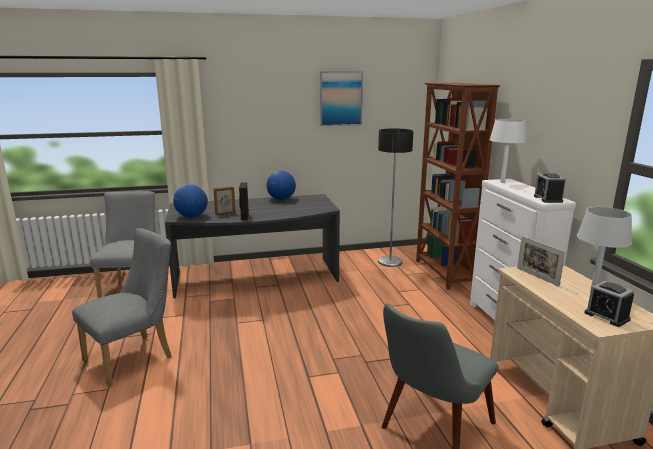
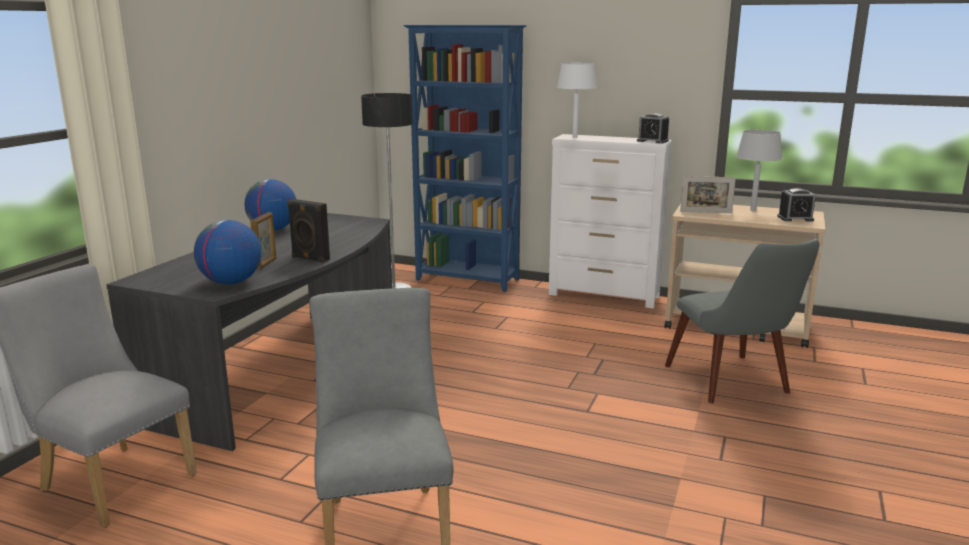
camera: 55 degrees left, 0 degrees up
(341, 98) = (289, 52): picture -> none
(443, 273) = (468, 280): brown bookcase -> blue bookcase

